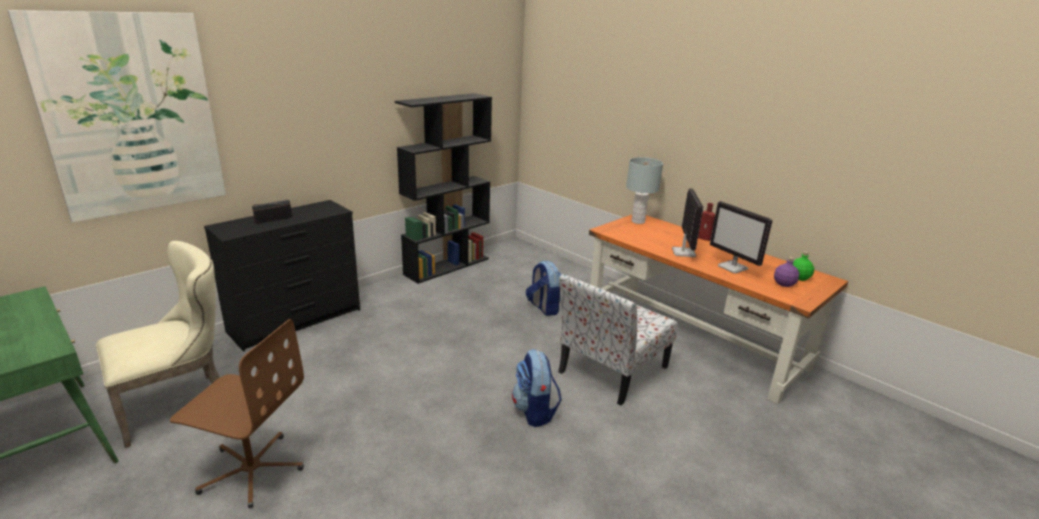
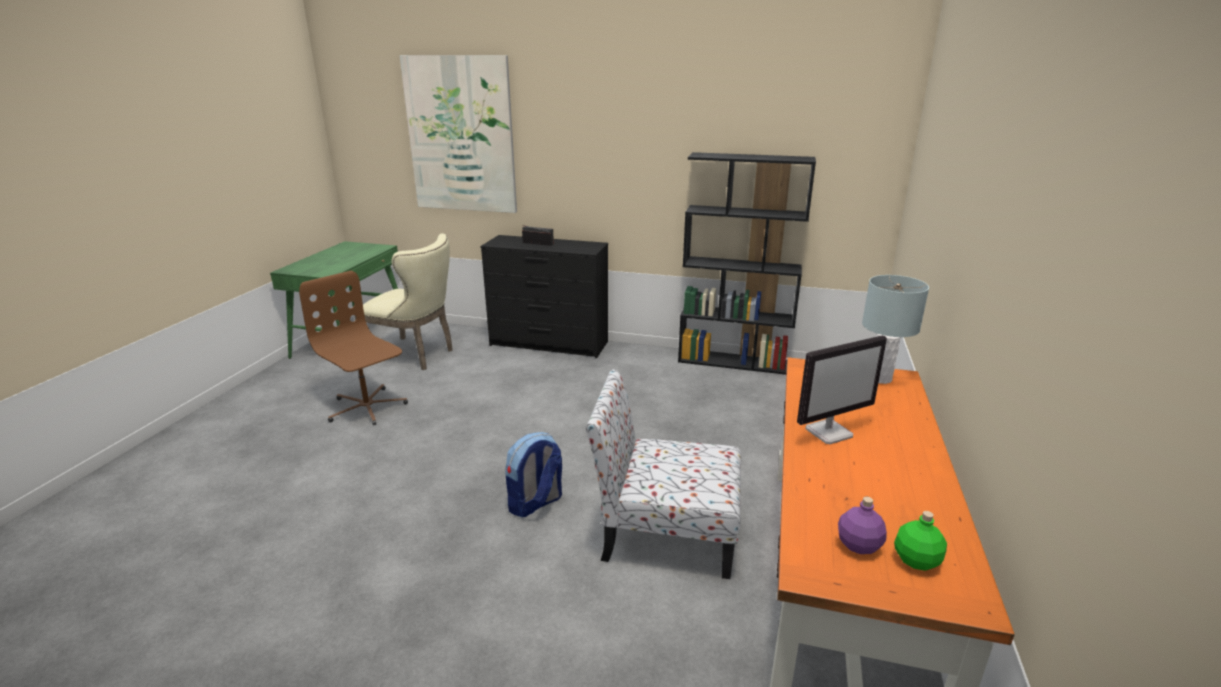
camera: 60 degrees right, 0 degrees up
(252, 469) = (366, 408): brown office chair -> brown office chair turned 150 degrees clockwise
(543, 307) = (738, 442): backpack -> none
(705, 238) = (921, 440): red bottle -> none
(733, 267) = (844, 483): monitor -> none

